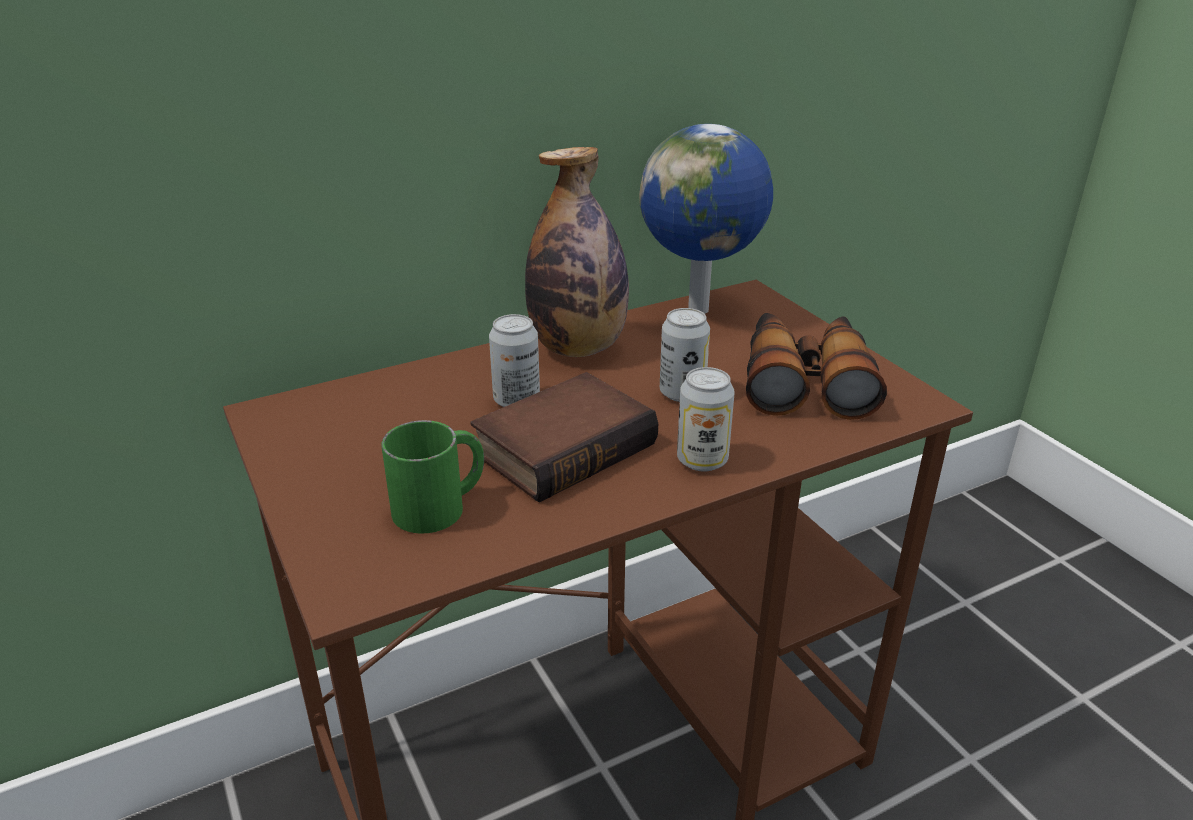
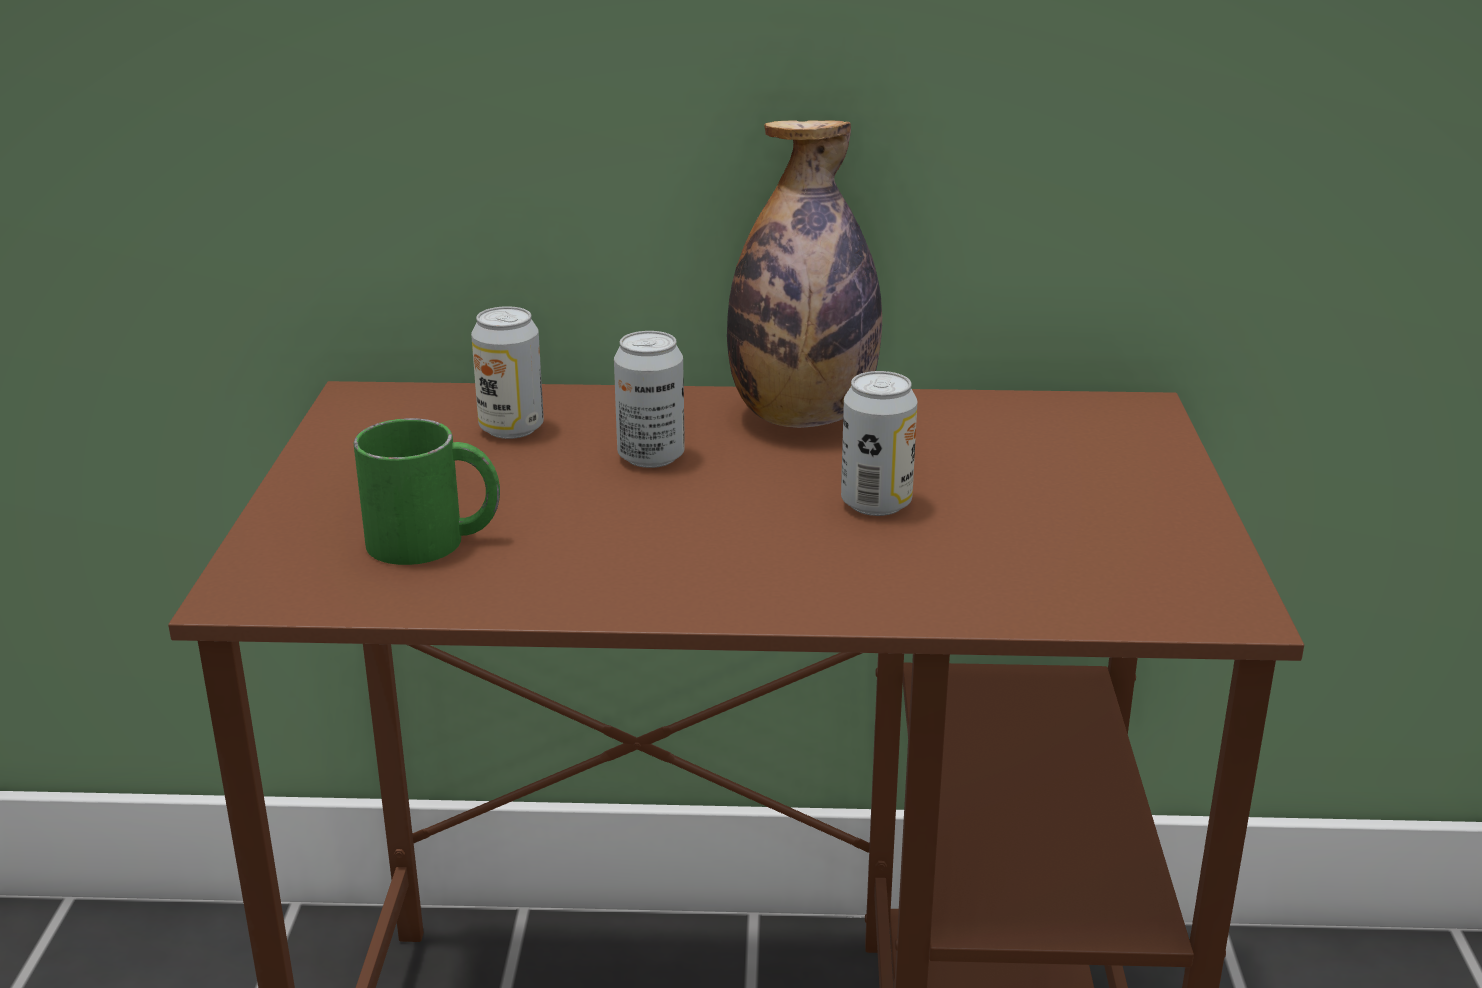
camera: 30 degrees right, 5 degrees down
(563, 446) = (647, 520): book -> none
(701, 310) = (1034, 412): globe -> none
(702, 460) = (803, 585): can -> can (511, 428)
(805, 380) = (1079, 534): binoculars -> none

